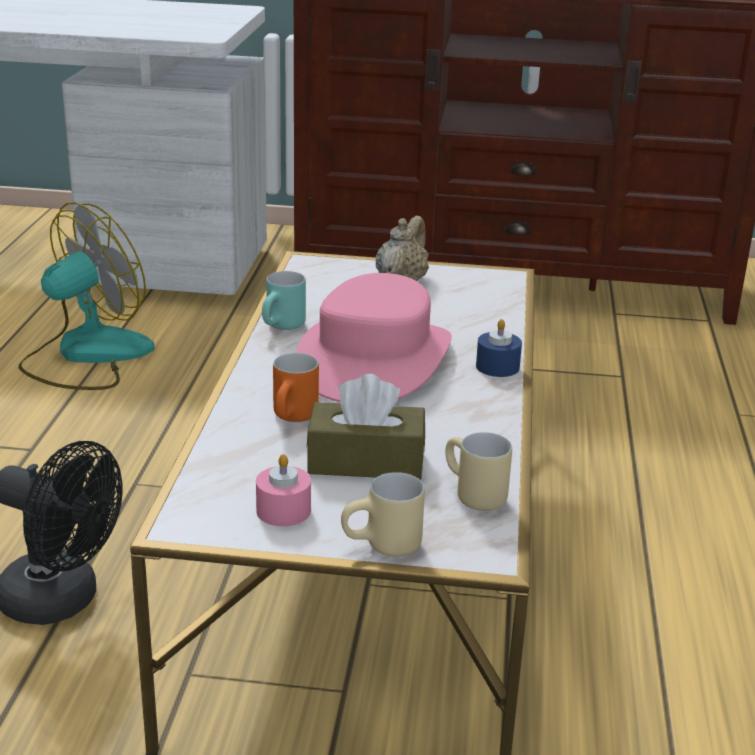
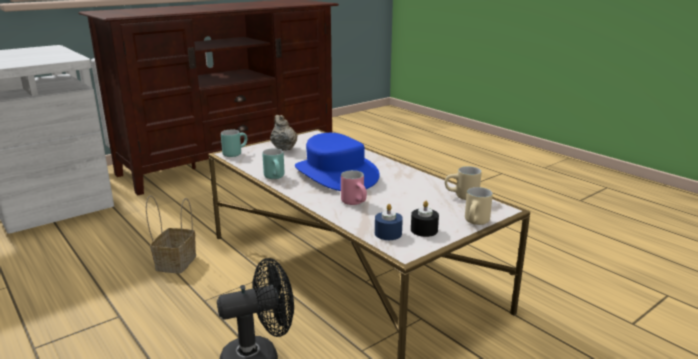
camera: 45 degrees left, 5 degrees down
(86, 356) = (71, 264): fan -> none
(188, 412) = (176, 262): none -> basket
(283, 510) = (424, 230): pink candle -> black candle
(295, 419) = (356, 203): orange mug -> pink mug
(317, 264) = (234, 153): none -> turquoise mug
(366, 461) = (410, 203): brown tissue box -> none
(374, 359) = (335, 174): pink hat -> blue hat
(497, 367) = (379, 160): blue candle -> blue candle (388, 233)

